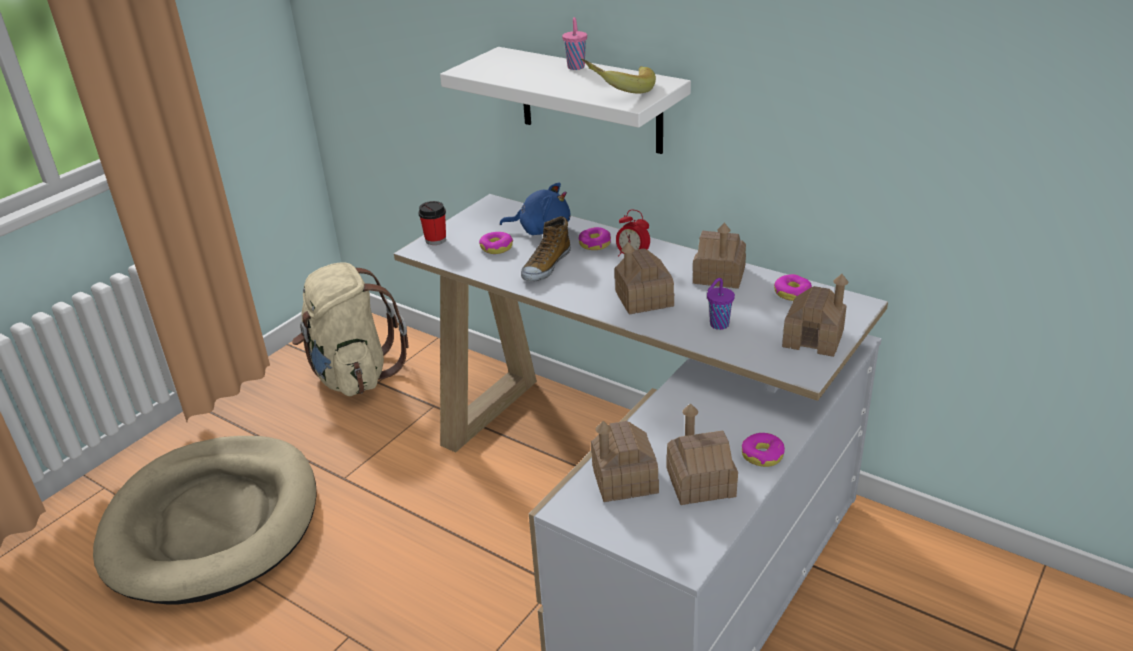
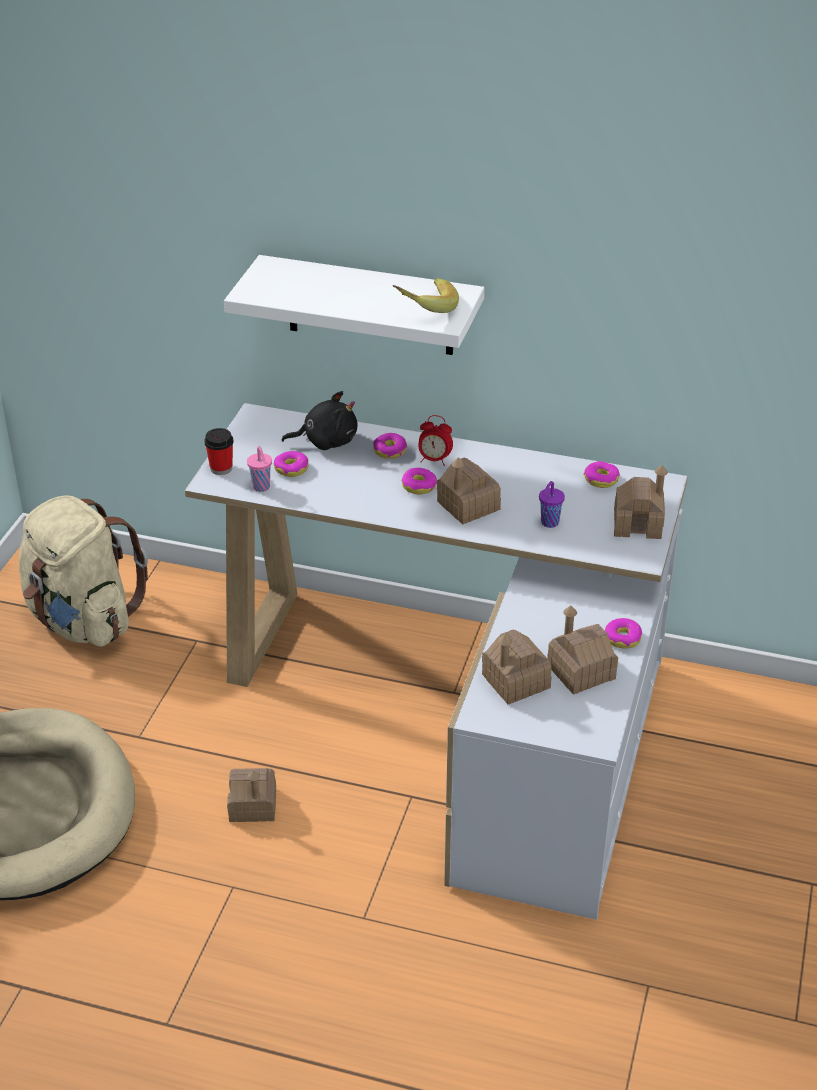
camera: 20 degrees left, 5 degrees up
(541, 230) = (326, 441): blue plush toy -> black plush toy
(545, 266) = (354, 483): shoe -> none
(576, 68) = (362, 280): pink cup -> pink cup (261, 487)
(605, 276) = (419, 486): none -> donut
(719, 275) = (526, 469): toy house -> toy house (253, 805)

